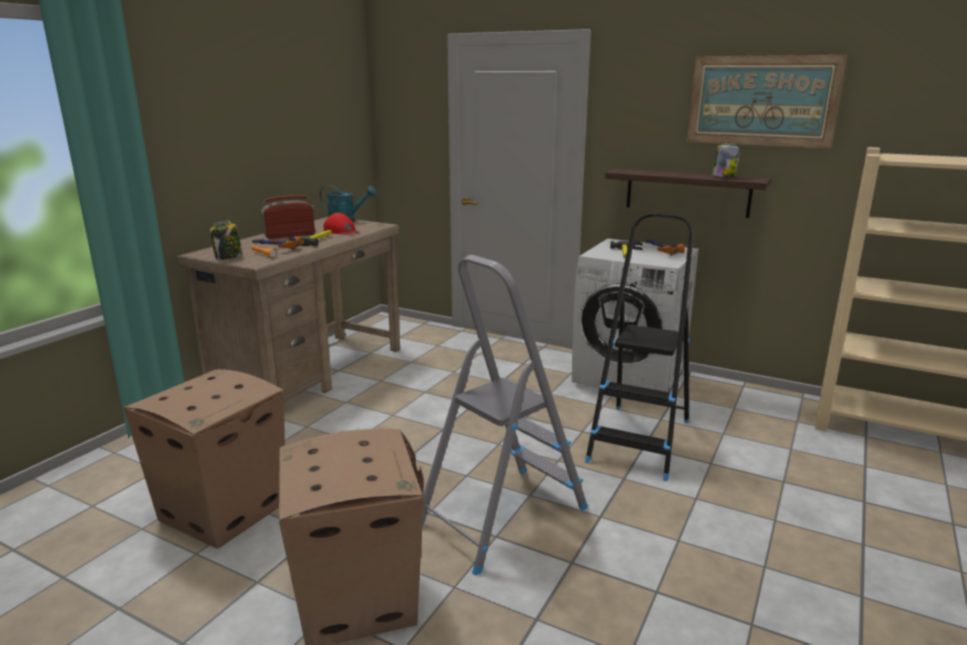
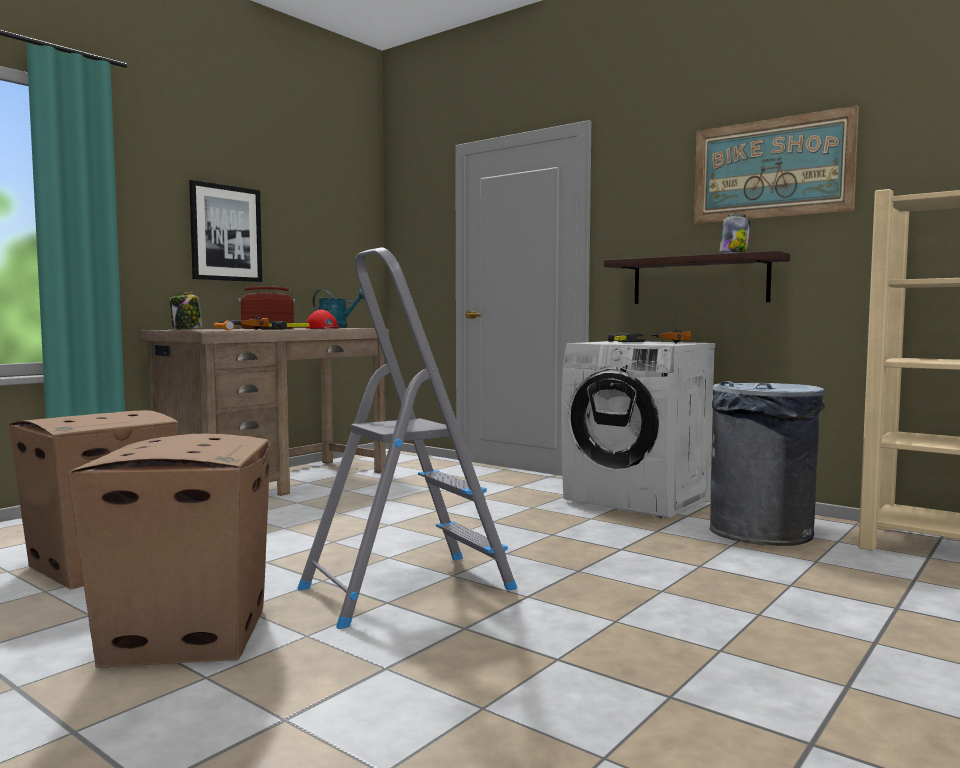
camera: 10 degrees right, 15 degrees down
(238, 142) = (226, 233): none -> picture
(639, 441) = (618, 544): black step ladder -> none
(739, 415) = (762, 533): none -> grey trash can

